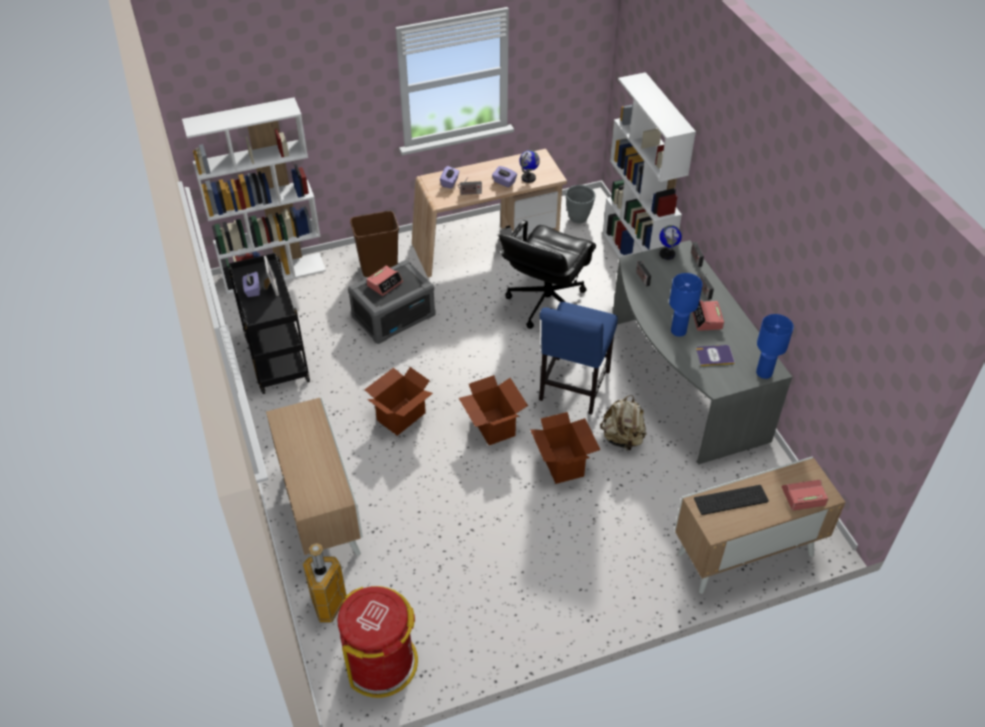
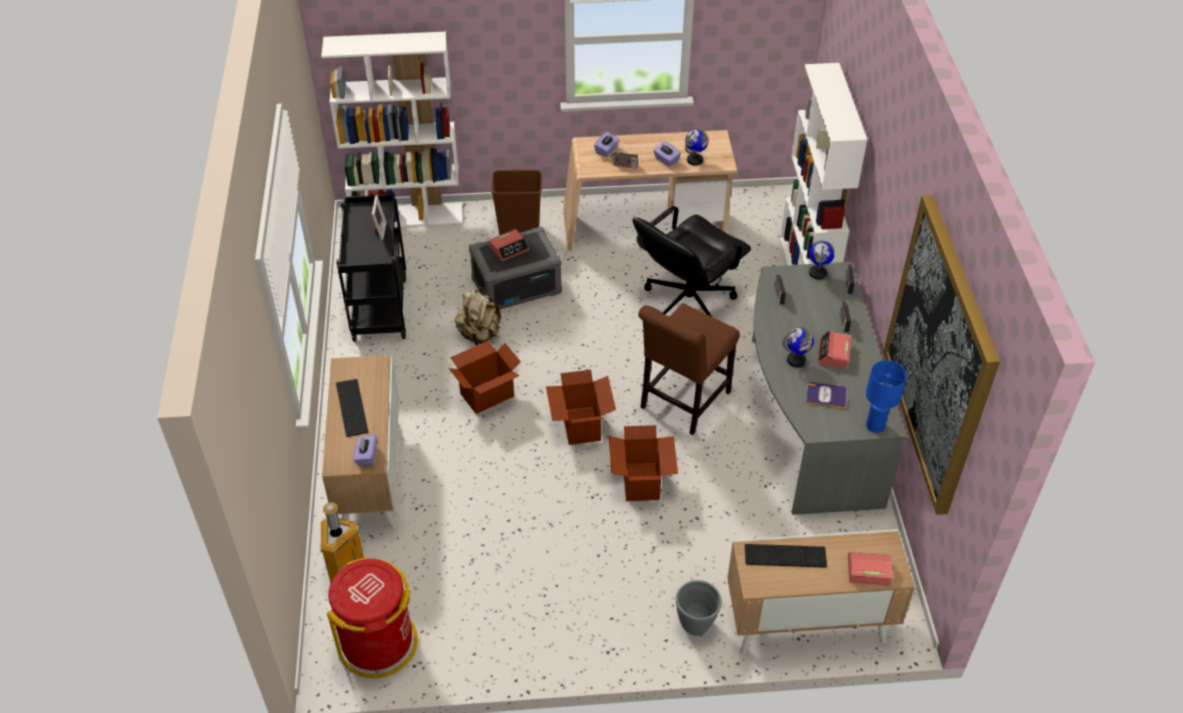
camera: 15 degrees right, 0 degrees up
(252, 290) = (359, 229): purple tissue box -> purple tissue box (366, 456)
(300, 452) = (350, 407): none -> keyboard
(572, 388) = (682, 403): blue chair -> brown chair
(578, 218) = (758, 215): grey planter -> grey planter (696, 625)
(622, 439) = (717, 468): beige backpack -> beige backpack (479, 334)
(678, 331) = (796, 360): blue table lamp -> globe
(826, 300) = (940, 355): none -> picture

